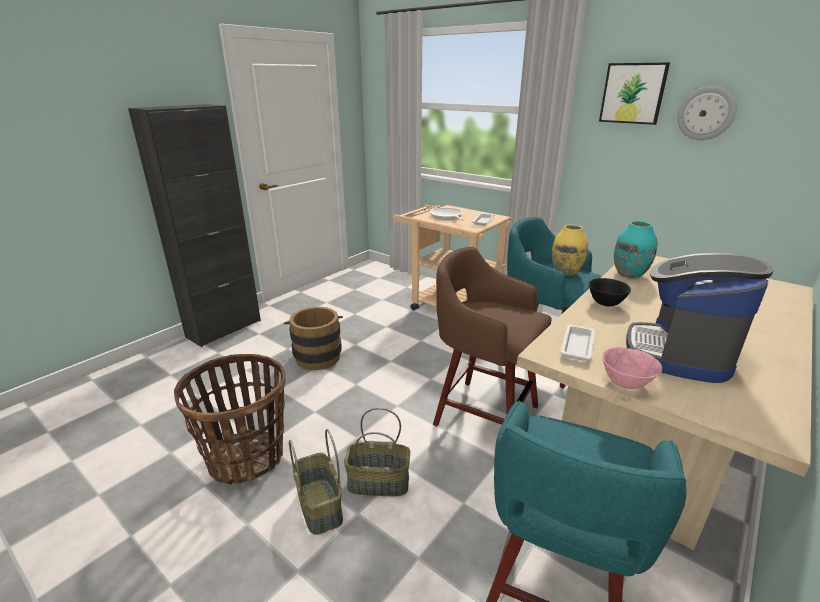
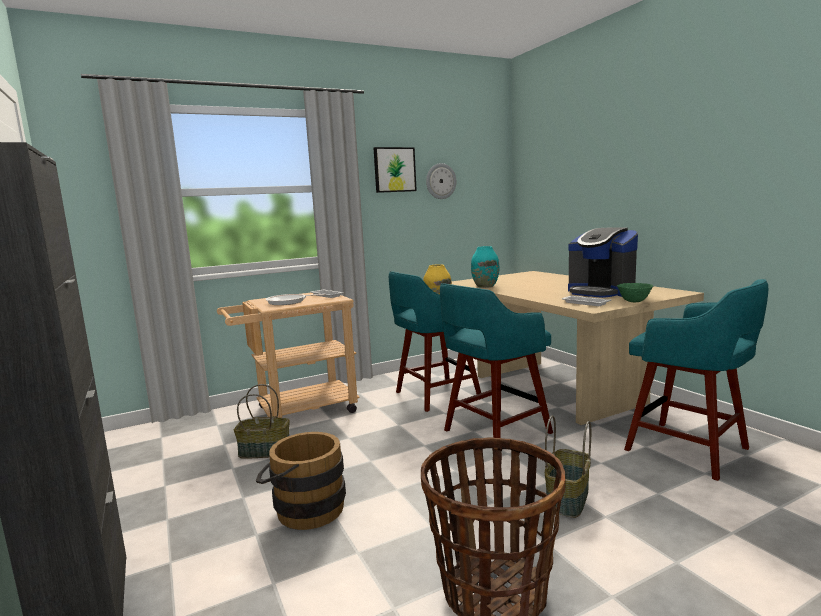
camera: 65 degrees left, 15 degrees down
(321, 506) = (592, 538): basket -> basket (265, 451)
(483, 413) = (494, 432): brown stool -> turquoise stool
(606, 303) = (528, 294): black bowl -> none
(626, 384) = (634, 301): pink bowl -> green bowl

